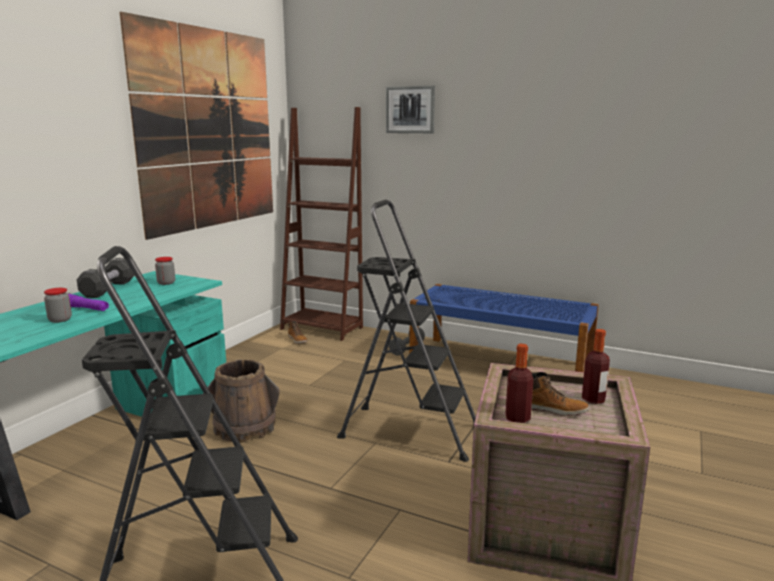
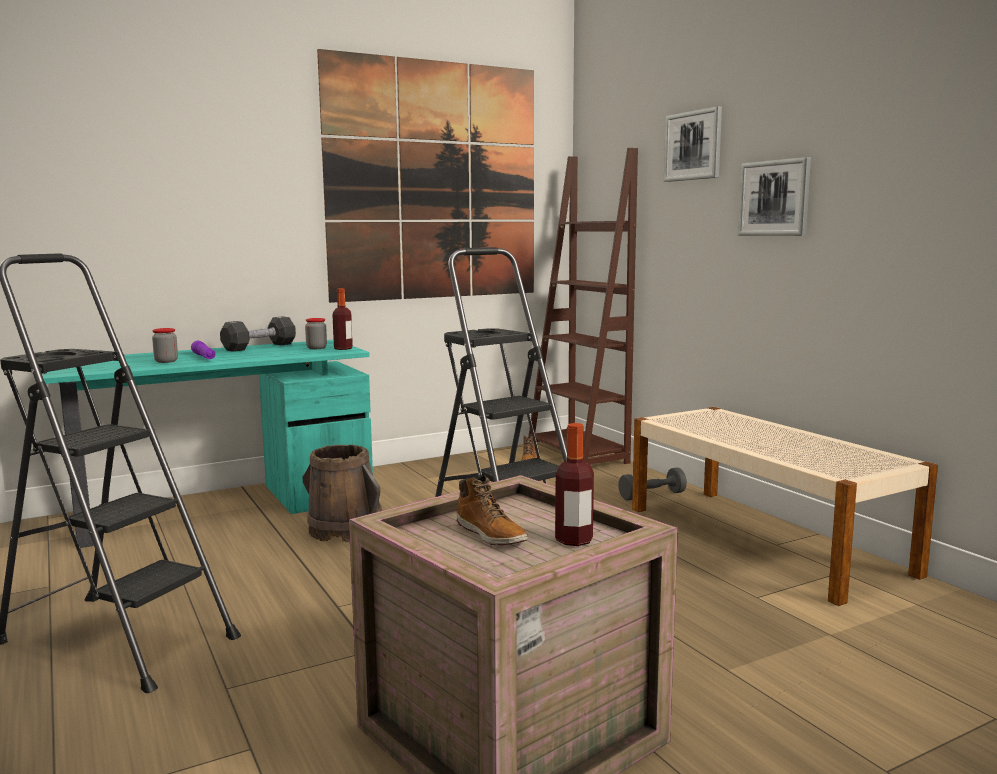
camera: 35 degrees right, 5 degrees down
(480, 150) = (774, 198): none -> picture
(500, 363) = (764, 539): blue bench -> beige bench
(517, 418) = (427, 532): bottle -> bottle (343, 348)

